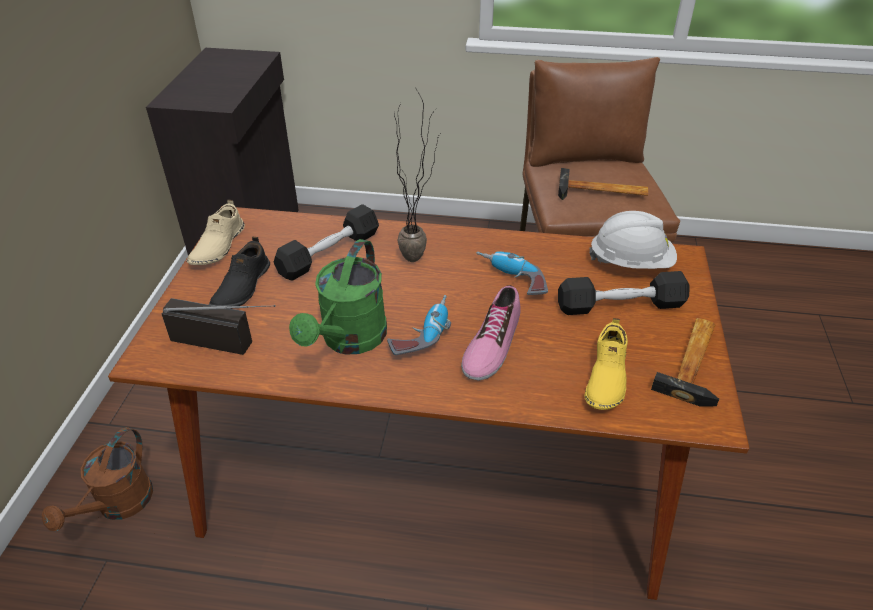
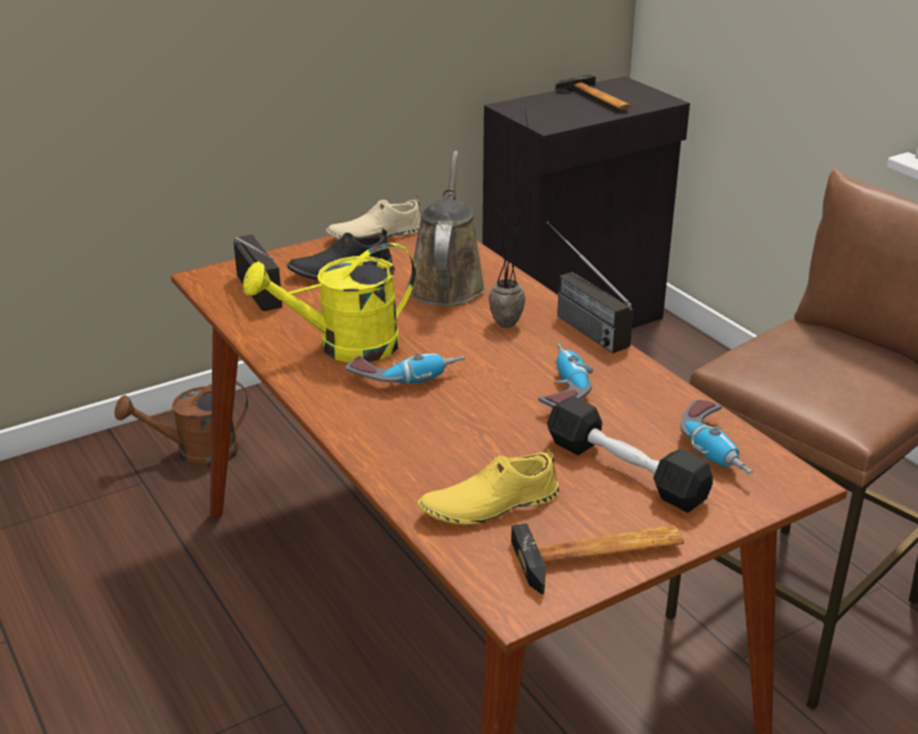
camera: 50 degrees right, 10 degrees down
(329, 253) = (446, 283): black dumbbell -> brown watering can
(349, 341) = (344, 347): green watering can -> yellow watering can
(444, 232) = (575, 322): none -> radio
(491, 343) = (445, 418): shoe -> none
(602, 193) = (815, 376): hammer -> hammer (596, 100)
(631, 263) = (717, 449): white hard hat -> power drill

